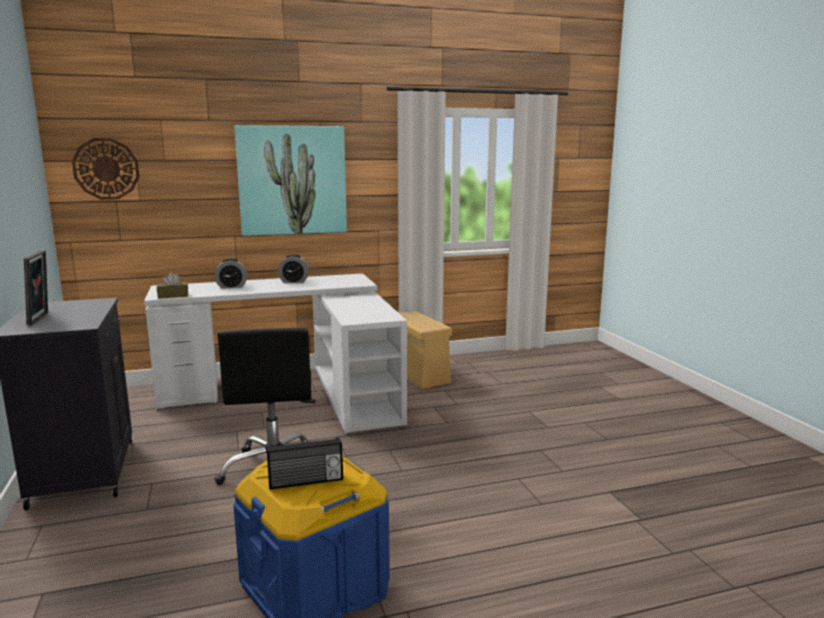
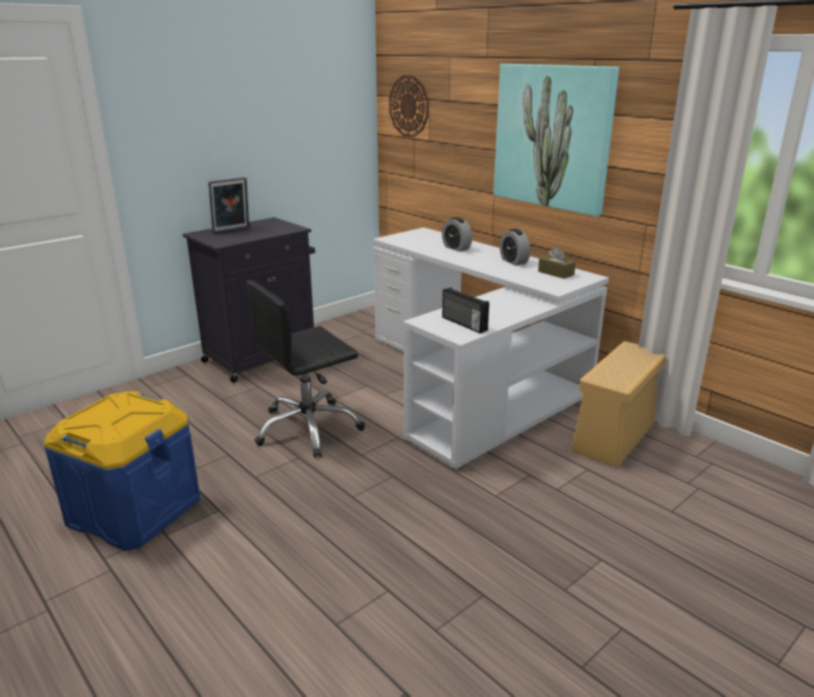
camera: 65 degrees right, 10 degrees up
(173, 296) = (397, 241): brown tissue box -> brown tissue box (556, 273)
(306, 482) = (102, 417): radio -> radio (463, 324)

